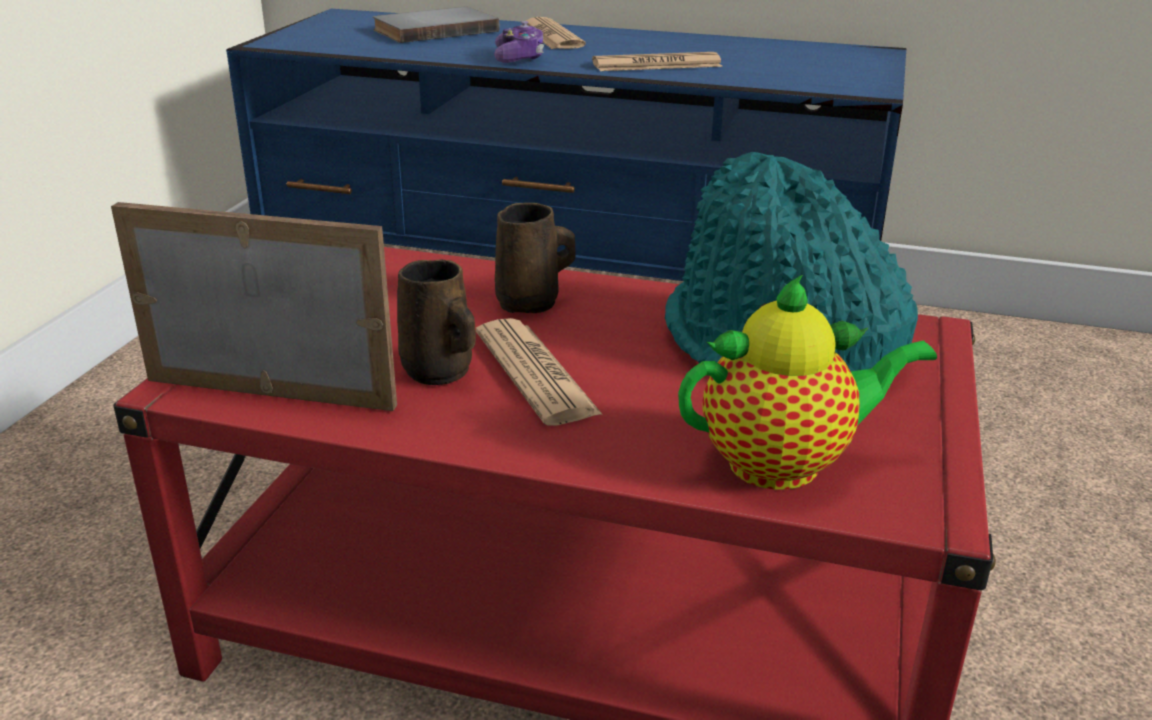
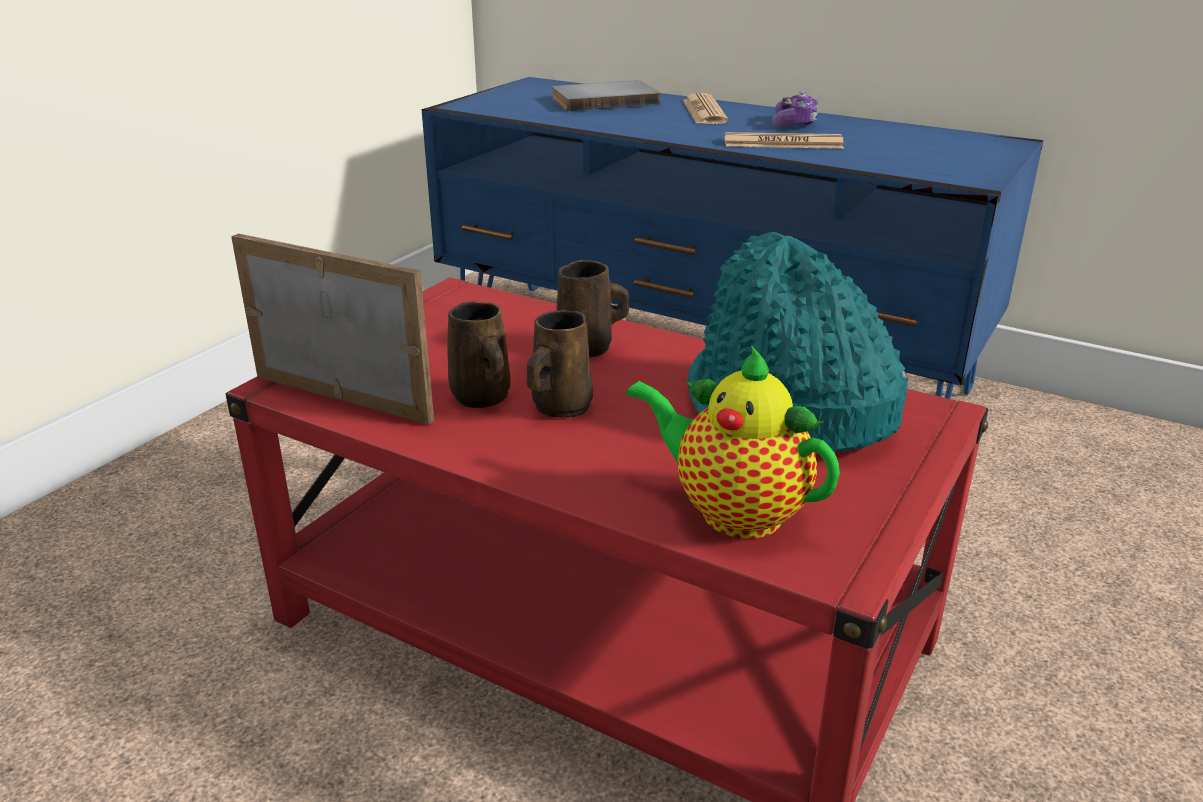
camera: 15 degrees right, 0 degrees up
(519, 58) = (661, 130): game controller -> game controller (794, 123)
(535, 373) = (560, 407): newspaper -> brown mug
(785, 464) = (732, 512): teapot -> teapot turned 150 degrees counterclockwise

